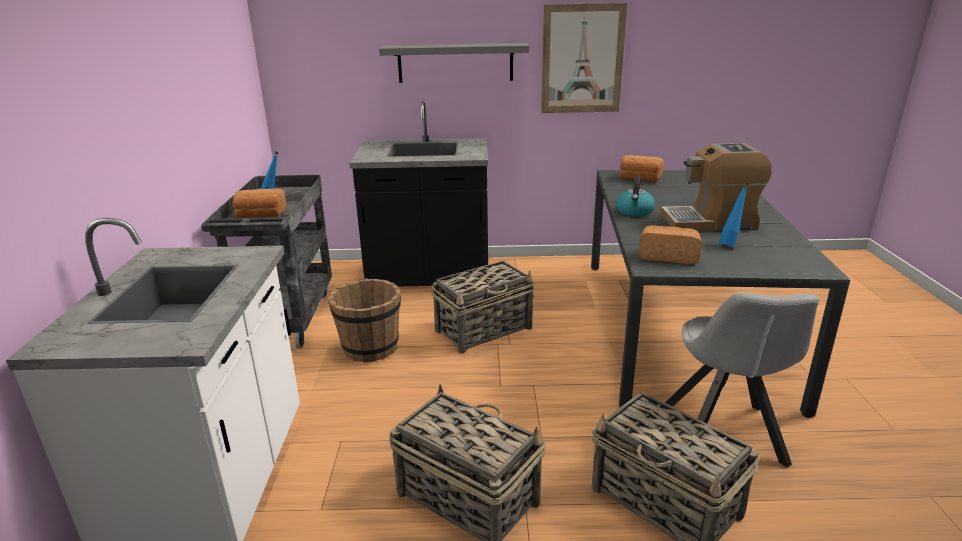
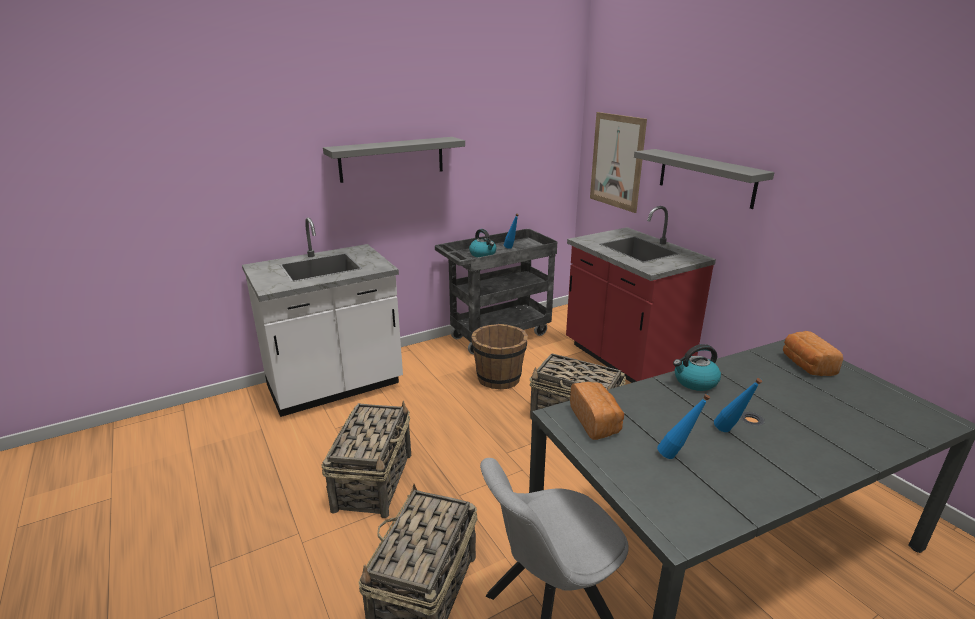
camera: 60 degrees right, 0 degrees up
(131, 99) = (392, 159): none -> grey shelf
(260, 216) = (483, 254): bread -> kettle
(429, 275) = (624, 361): black counter -> red counter
(582, 59) = (832, 205): picture -> picture (617, 161)
(710, 222) = (730, 433): coffee machine -> blue bottle

